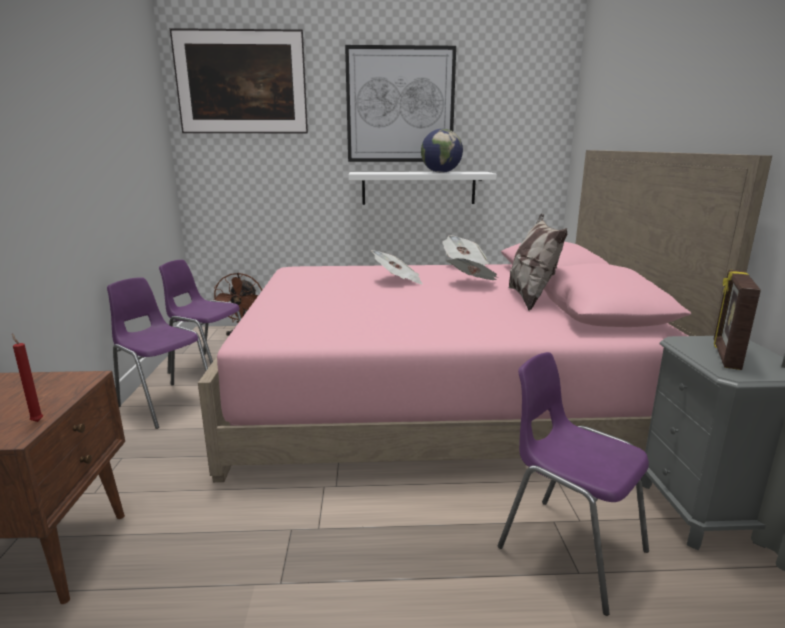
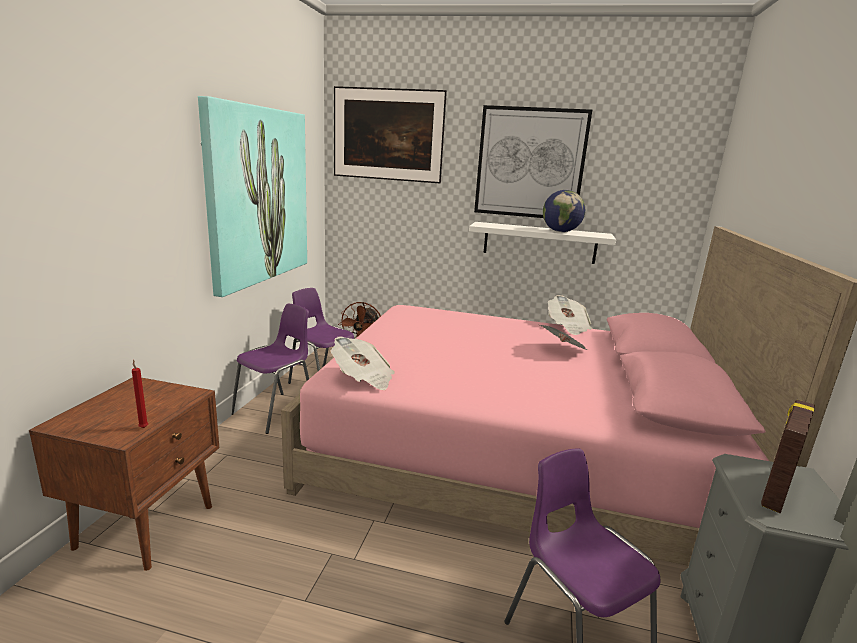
camera: 15 degrees right, 0 degrees up
(104, 151) = (258, 196): none -> picture
(165, 403) = (276, 411): purple chair -> purple chair turned 75 degrees clockwise
(398, 281) = (491, 336): newspaper -> newspaper (363, 378)
(530, 298) = (611, 377): pillow -> none

